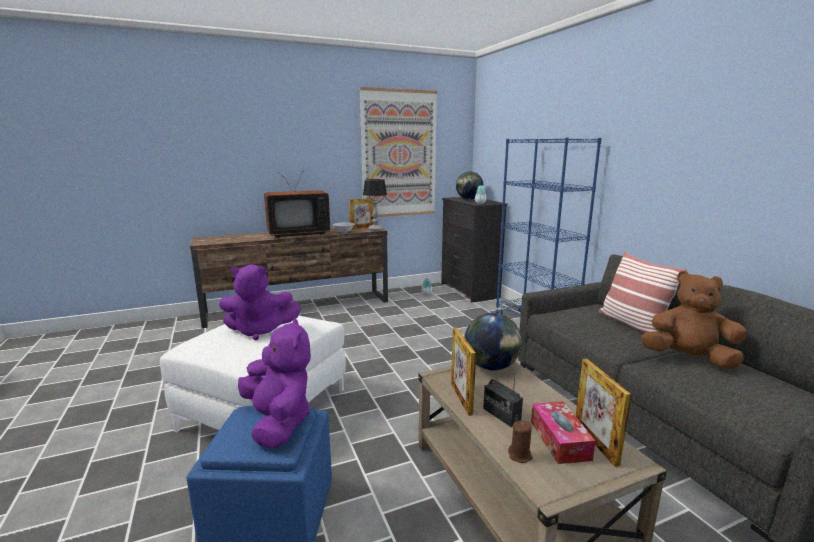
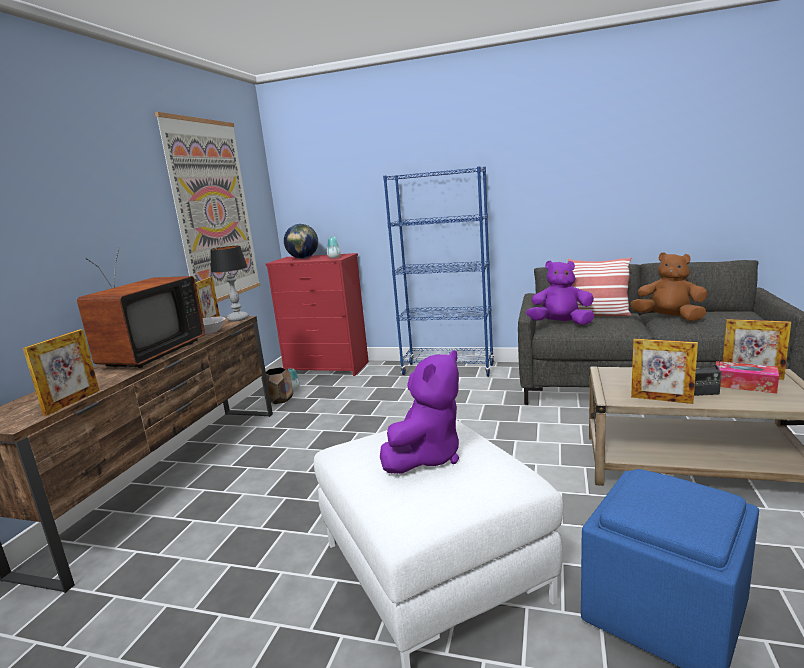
camera: 50 degrees left, 0 degrees up
(227, 242) = (72, 402): none -> picture frame
(278, 422) = (662, 491): purple plush toy -> purple plush toy (560, 324)
(407, 296) = (280, 399): none -> brown planter
(469, 291) = (327, 368): black dresser -> red dresser
(491, 367) = (611, 376): globe -> none
(520, 455) = (762, 401): brown candle -> none
(688, 359) = (668, 318): brown plush toy -> brown plush toy turned 60 degrees clockwise

